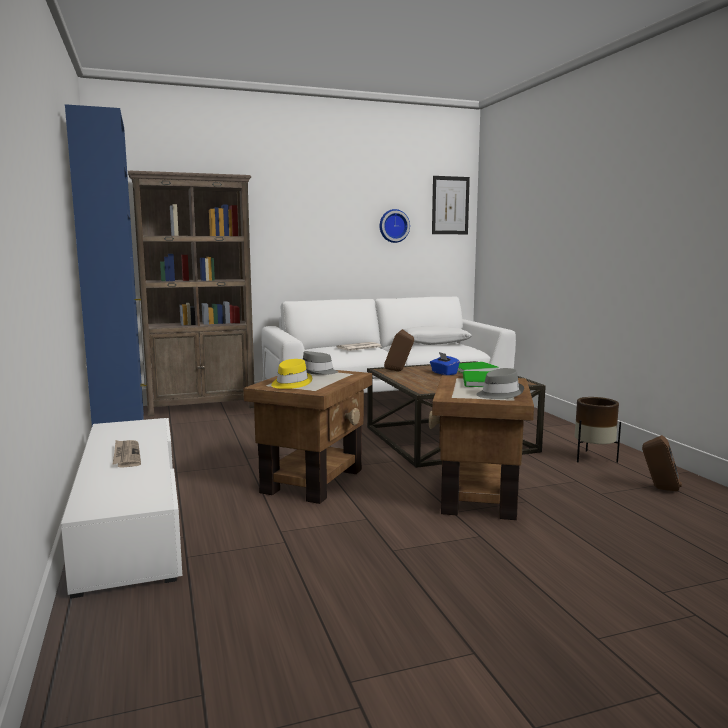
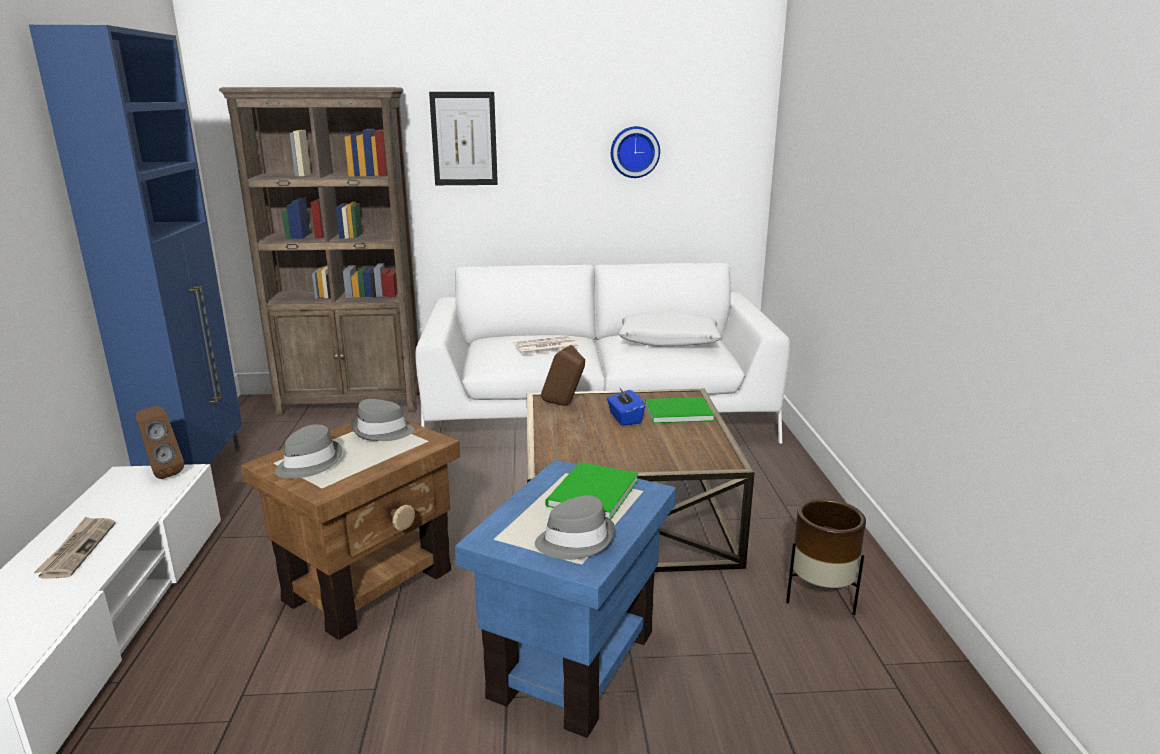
camera: 15 degrees right, 10 degrees up
(290, 383) = (308, 463): yellow hat -> grey hat
(450, 205) = (730, 117): picture -> picture (464, 139)
(477, 496) = (571, 662): brown side table -> blue side table
(659, 489) = (882, 699): brown speaker -> brown speaker (162, 472)

